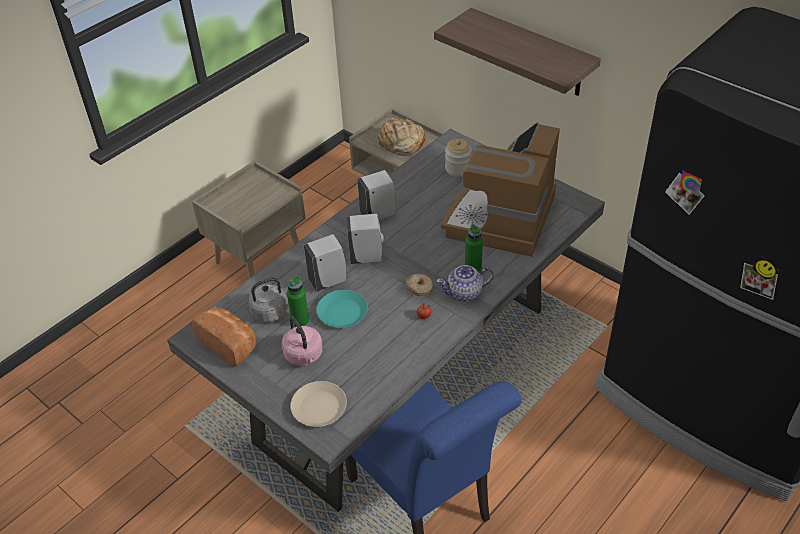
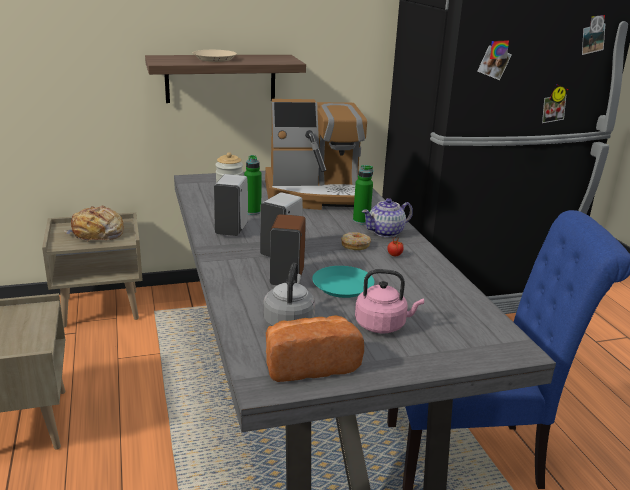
camera: 60 degrees left, 20 degrees down
(300, 322) = (327, 311): green bottle -> green bottle (252, 211)
(319, 407) = (469, 341): beige plate -> beige plate (215, 59)
(329, 281) = (287, 278): white soap dispenser -> brown soap dispenser
(465, 293) = (386, 232): teapot -> teapot turned 45 degrees clockwise
(502, 218) = (316, 194): coffee machine -> coffee machine turned 60 degrees counterclockwise

